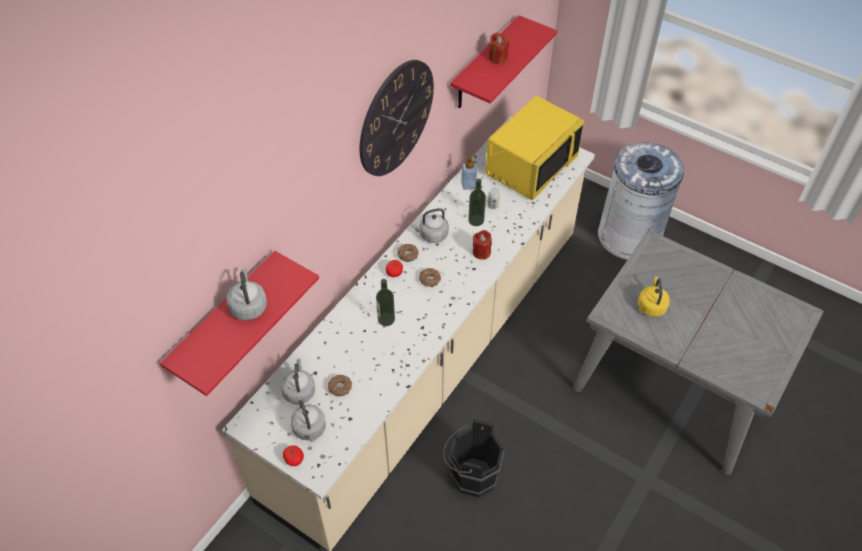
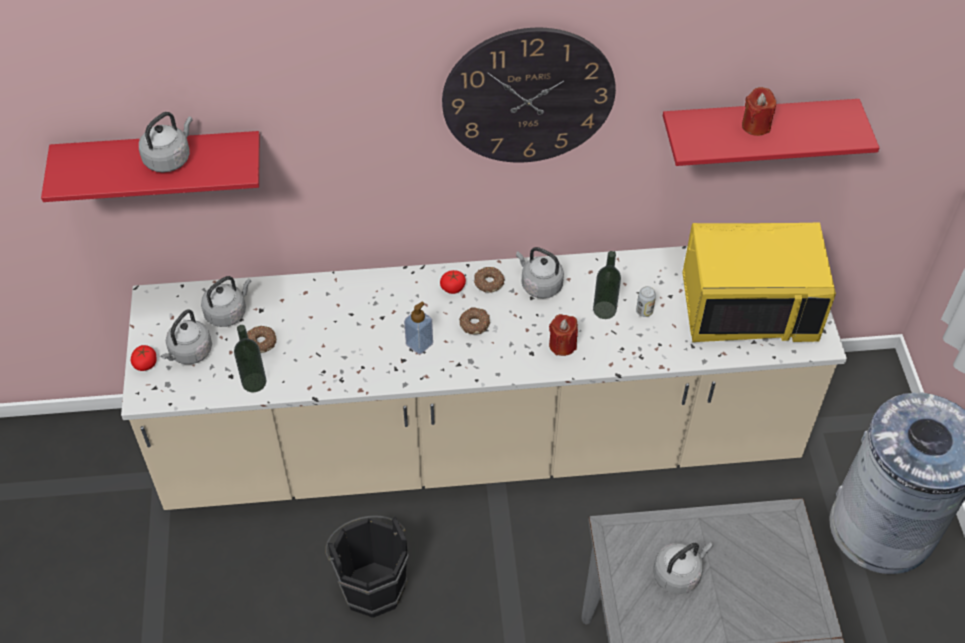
camera: 50 degrees right, 0 degrees up
(386, 319) = (383, 322): bottle -> bottle (254, 382)
(468, 185) = (650, 269): soap dispenser -> soap dispenser (419, 344)
(651, 305) = (678, 574): yellow kettle -> grey kettle

